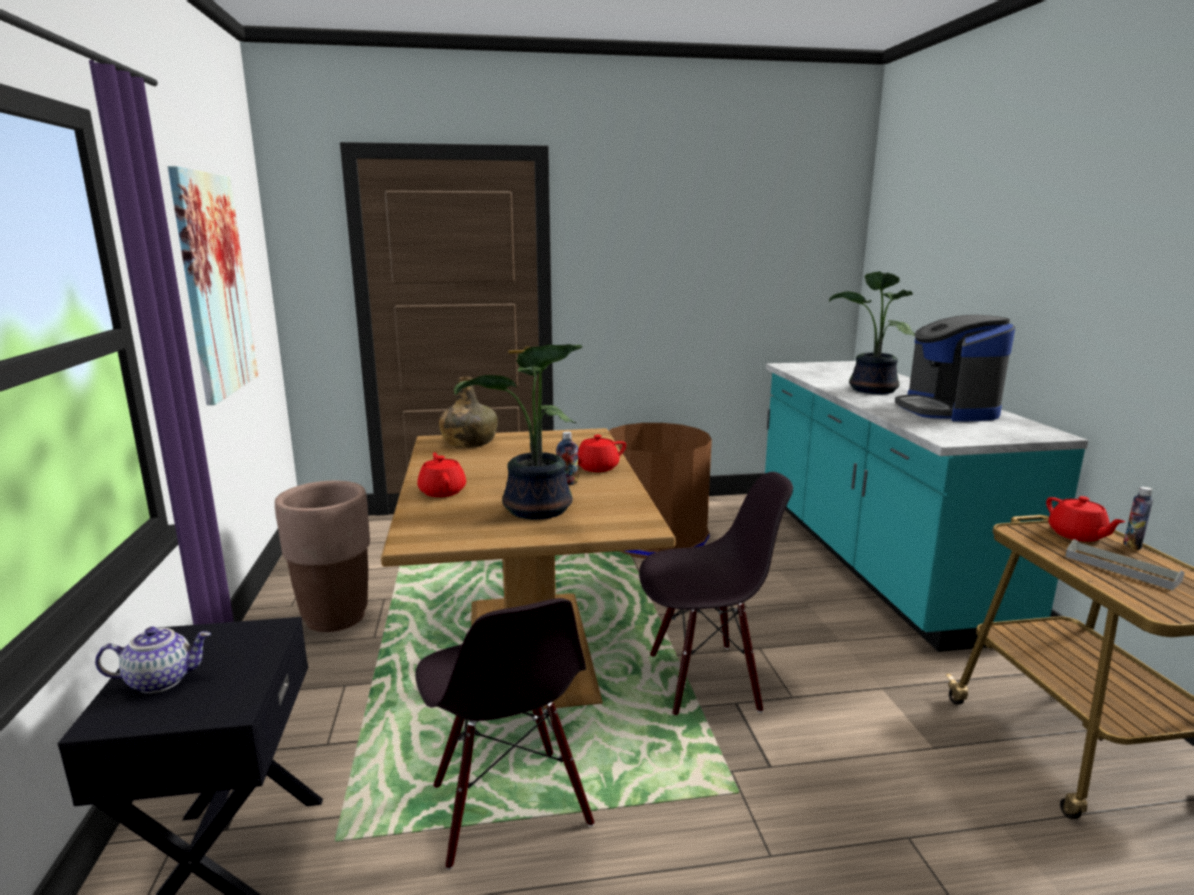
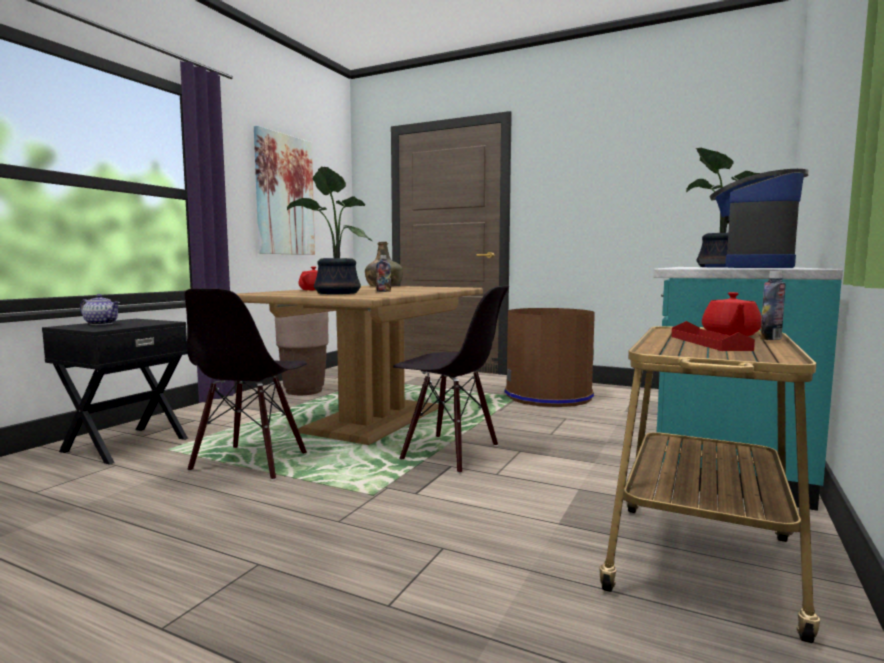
camera: 35 degrees right, 10 degrees down
(596, 468) = (419, 291): red teapot -> none
(1121, 568) = (709, 343): grey tray -> red tray

